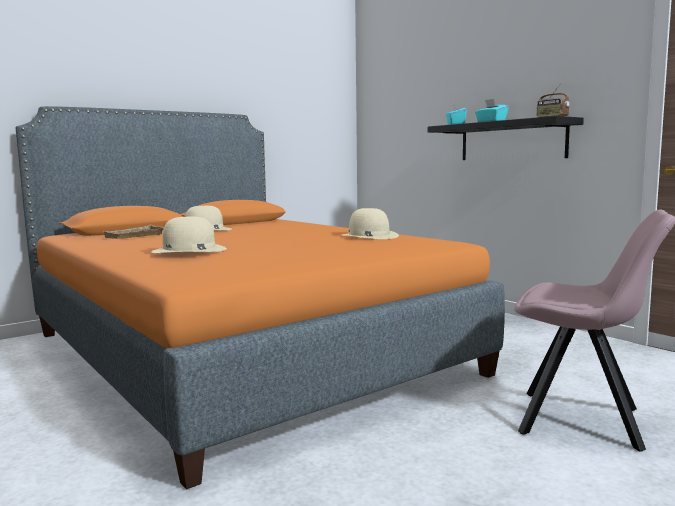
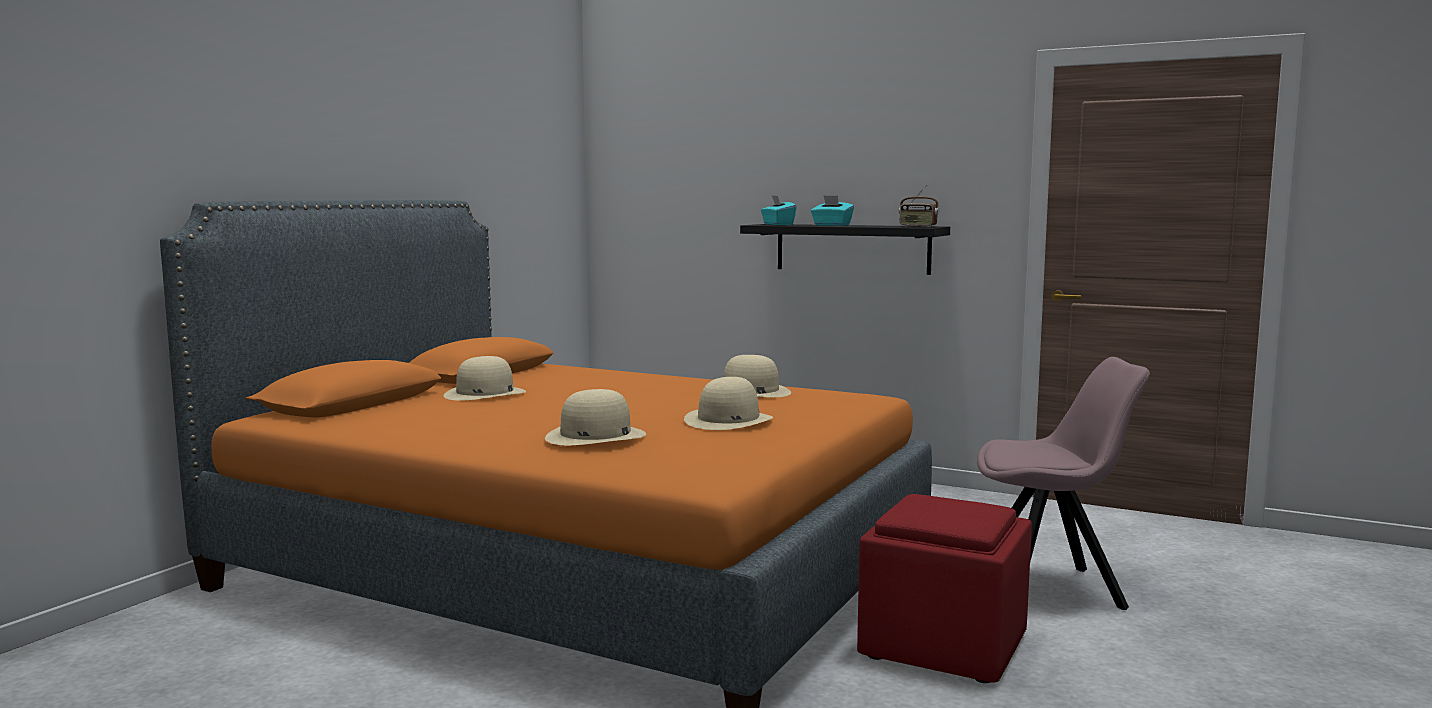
camera: 25 degrees left, 0 degrees up
(134, 236) = (411, 414): beige tray -> none
(304, 248) = (728, 420): none -> beige hat
(428, 449) = (942, 645): none -> red ottoman

